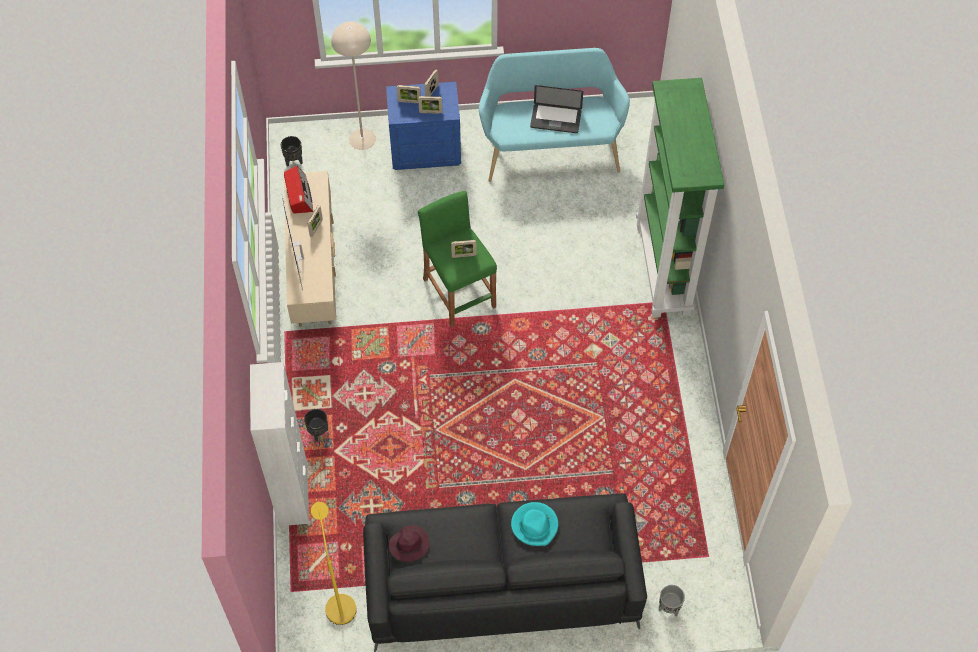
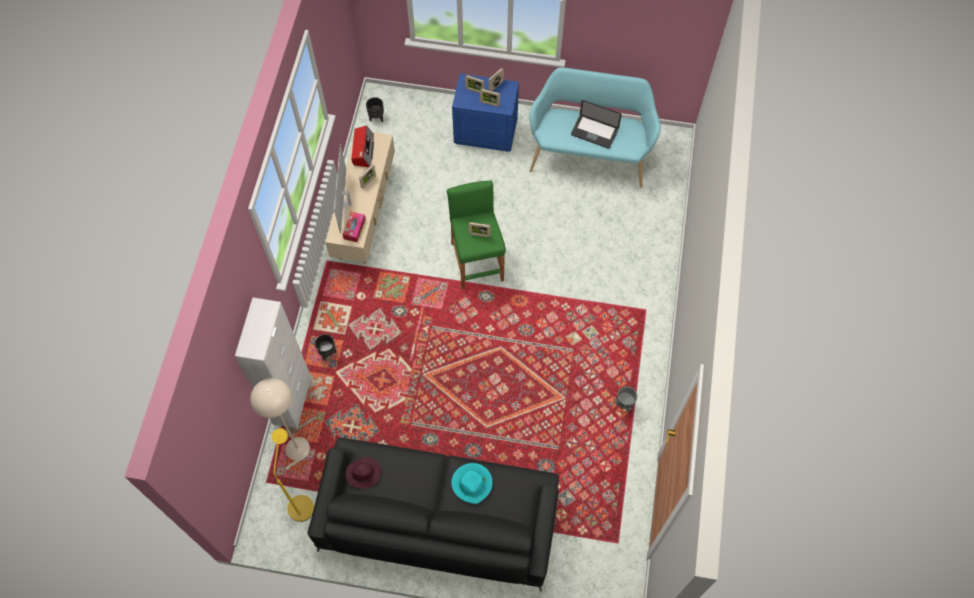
camera: 15 degrees right, 5 degrees up
(316, 283) = (354, 229): none -> tissue box
(362, 139) = (437, 111): beige floor lamp -> beige floor lamp (297, 448)
(664, 269) = (654, 281): green bookcase -> none
(669, 607) = (571, 579): grey planter -> grey planter (624, 404)

